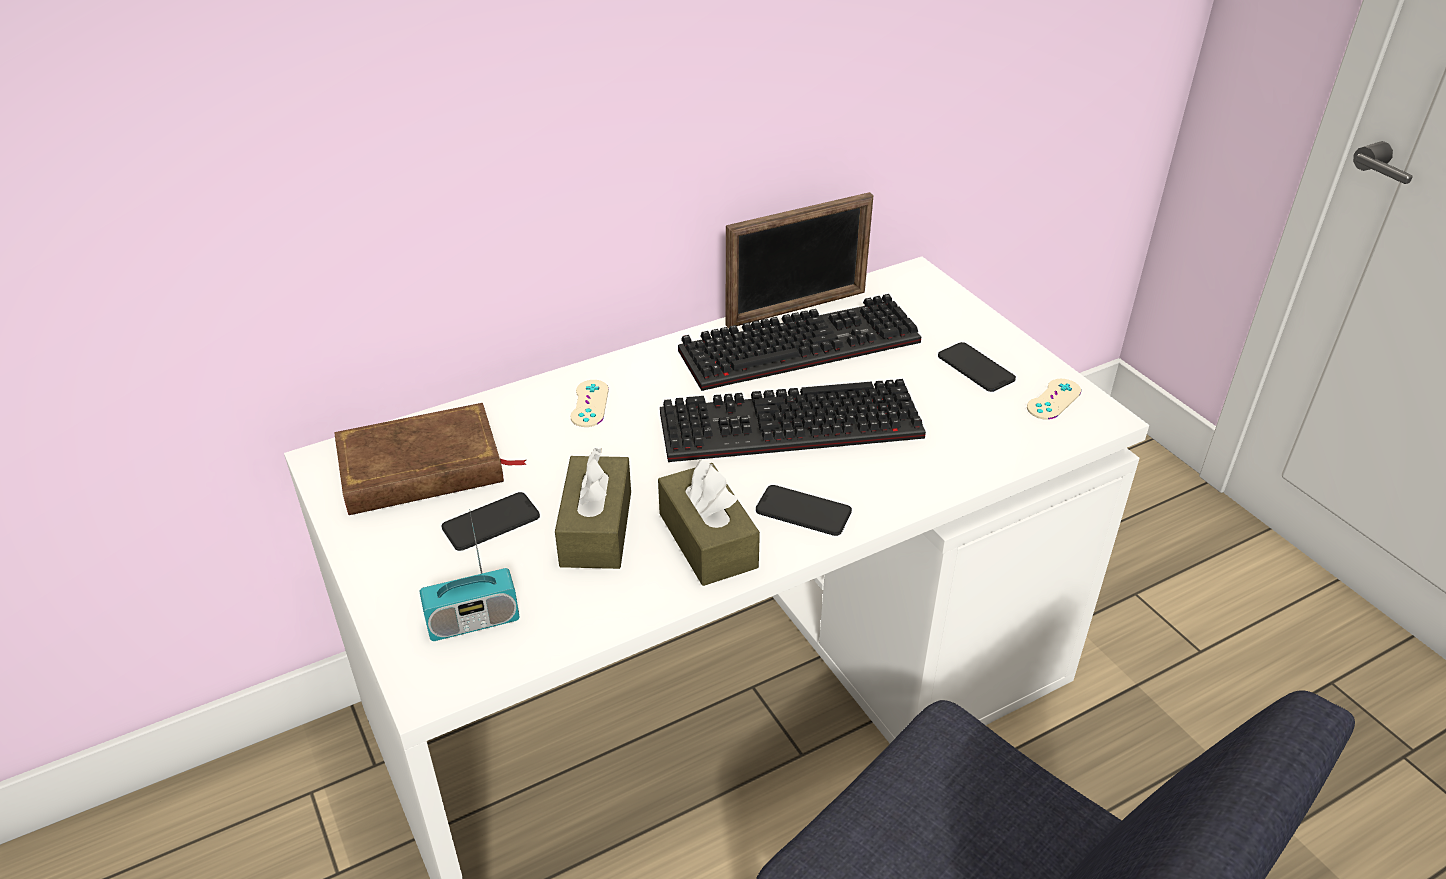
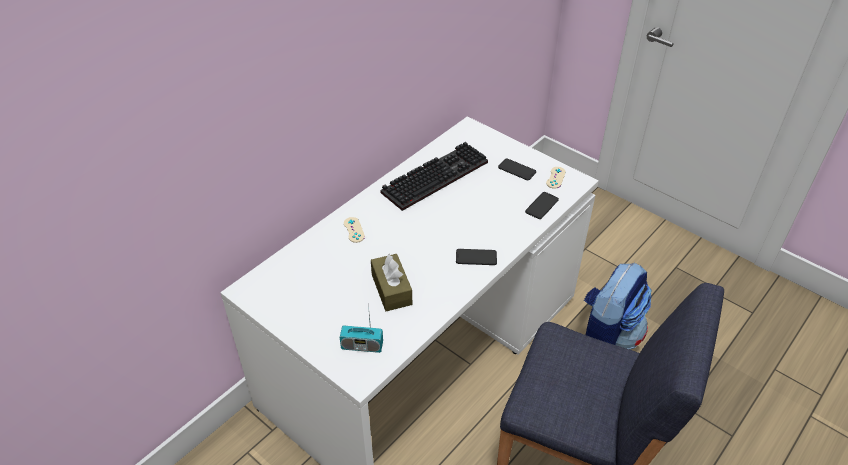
camera: 20 degrees left, 5 degrees up
(422, 469) = (294, 282): brown book -> none
(473, 621) = (362, 346): radio -> radio turned 45 degrees clockwise
(491, 522) = (342, 299): phone -> phone (541, 206)
(707, 540) = (442, 281): brown tissue box -> none
(787, 430) = (450, 220): keyboard -> none
(797, 309) = (424, 157): picture frame -> none
(1117, 787) = (607, 338): none -> backpack

